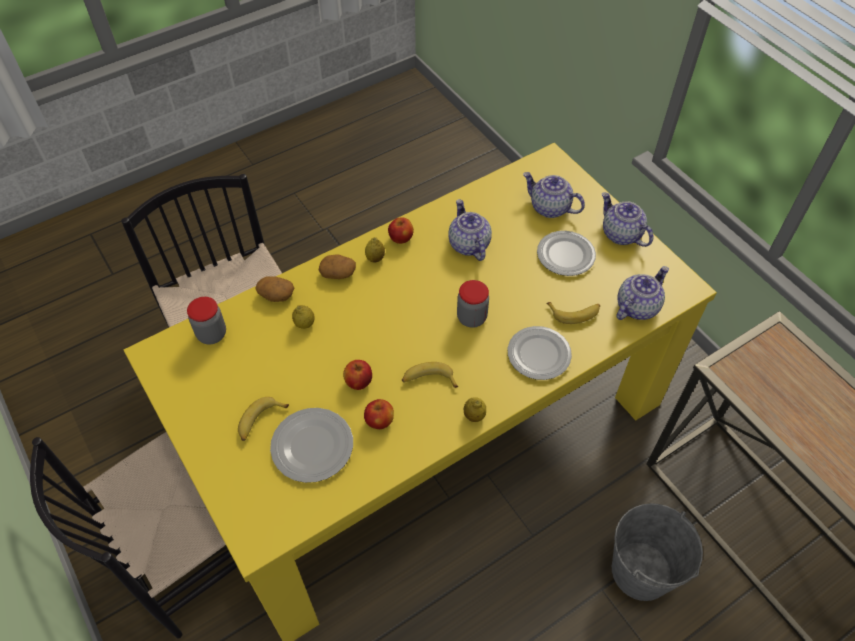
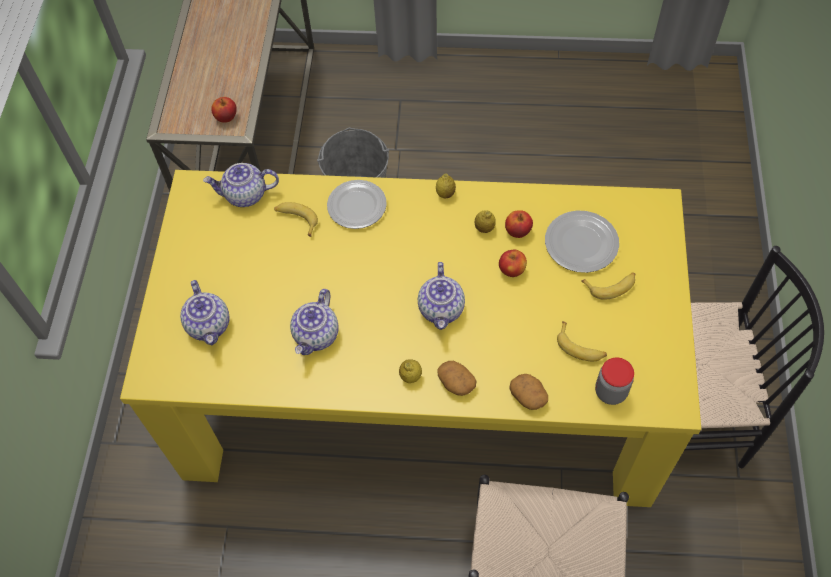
camera: 140 degrees left, 5 degrees up
(304, 324) = (521, 349): lemon -> lemon (484, 228)
(401, 238) = (370, 383): apple -> apple (226, 117)
(428, 380) = (456, 239): banana -> banana (580, 347)
(471, 317) = (378, 266): jar -> none
(565, 256) = (249, 270): plate -> none
(620, 234) = (183, 260): teapot -> teapot (442, 309)

